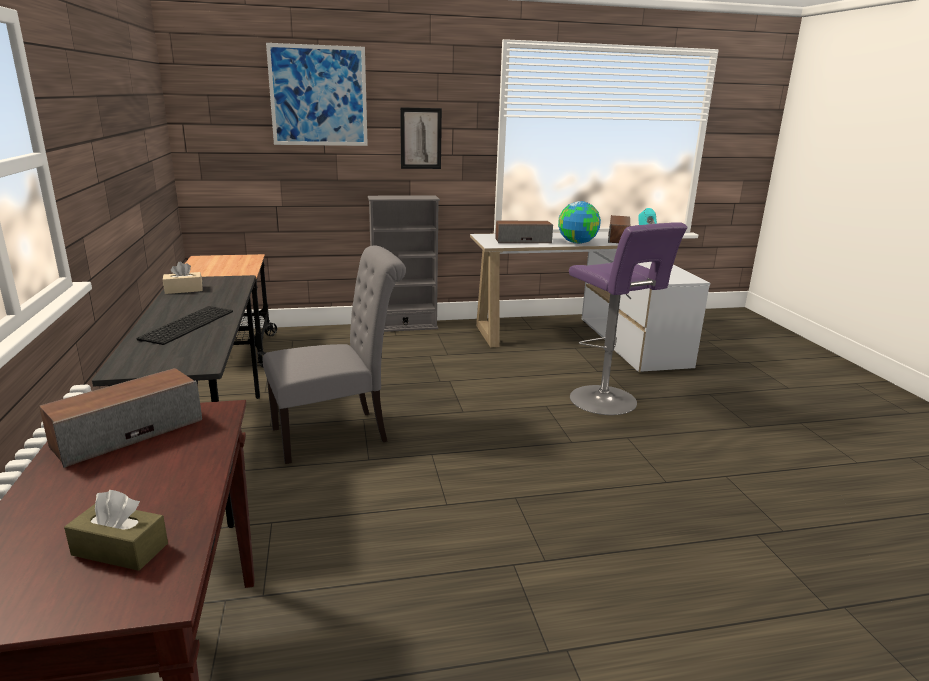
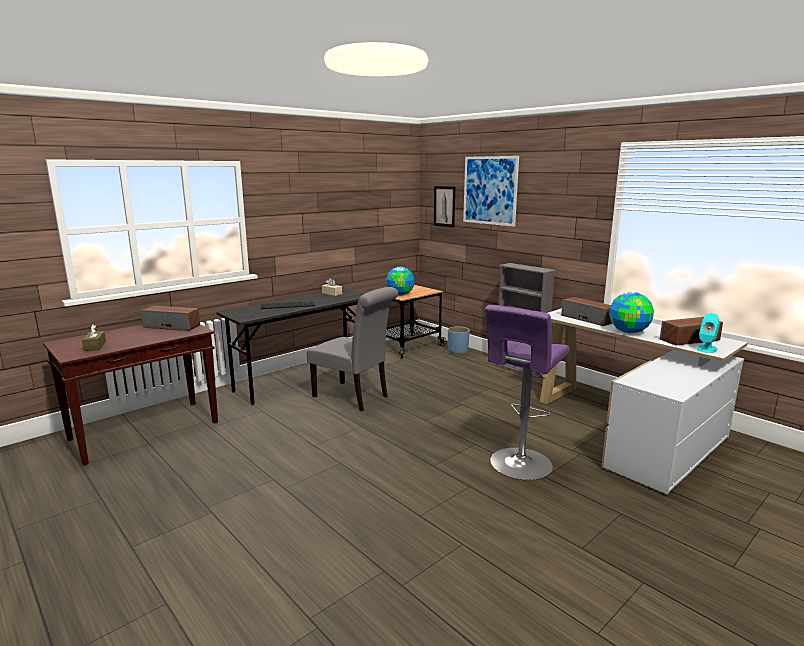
camera: 60 degrees right, 5 degrees down
(229, 271) = (400, 294): none -> globe
(304, 334) = (457, 351): none -> blue planter
(420, 138) = (550, 223): picture -> picture (444, 206)

